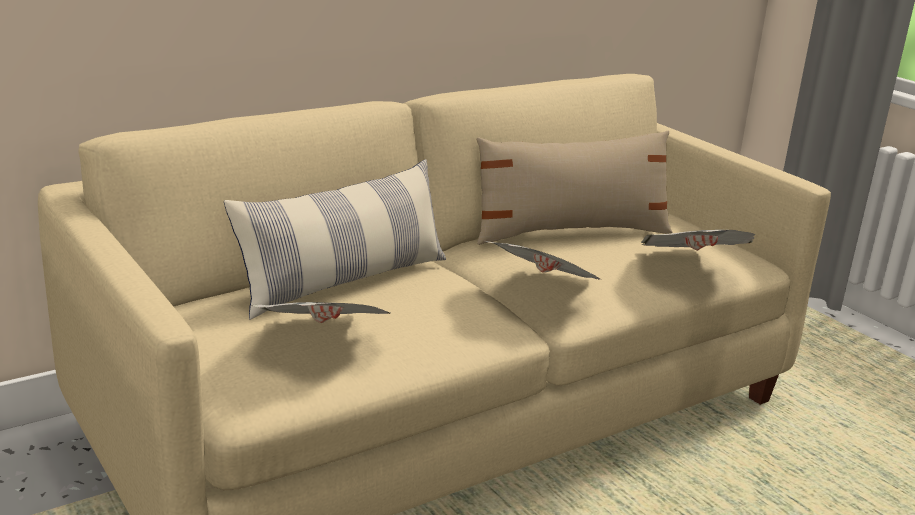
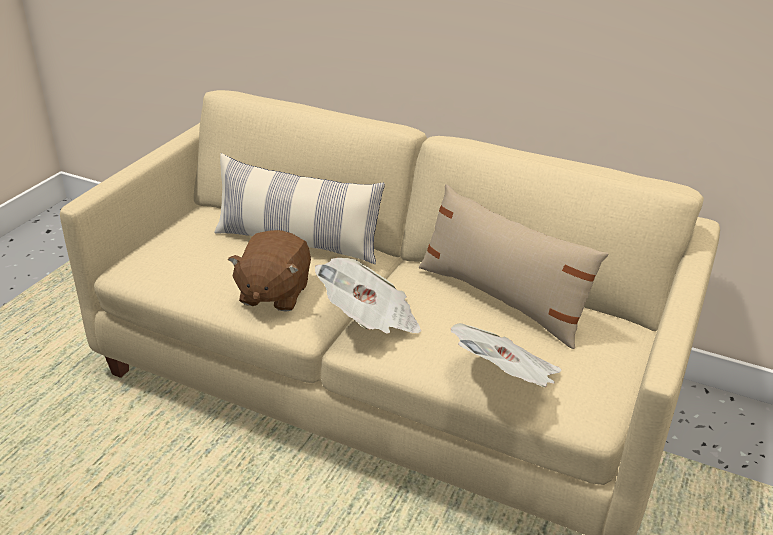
camera: 60 degrees right, 10 degrees up
(322, 343) = (205, 264): newspaper -> none
(436, 323) = (273, 293): none -> brown plush toy

